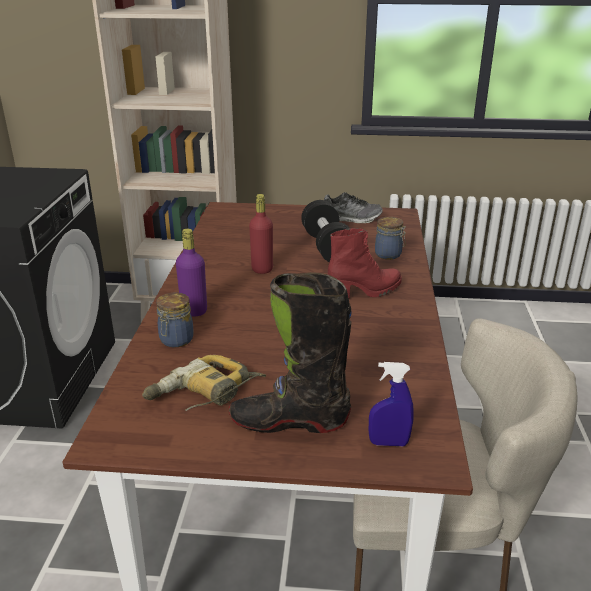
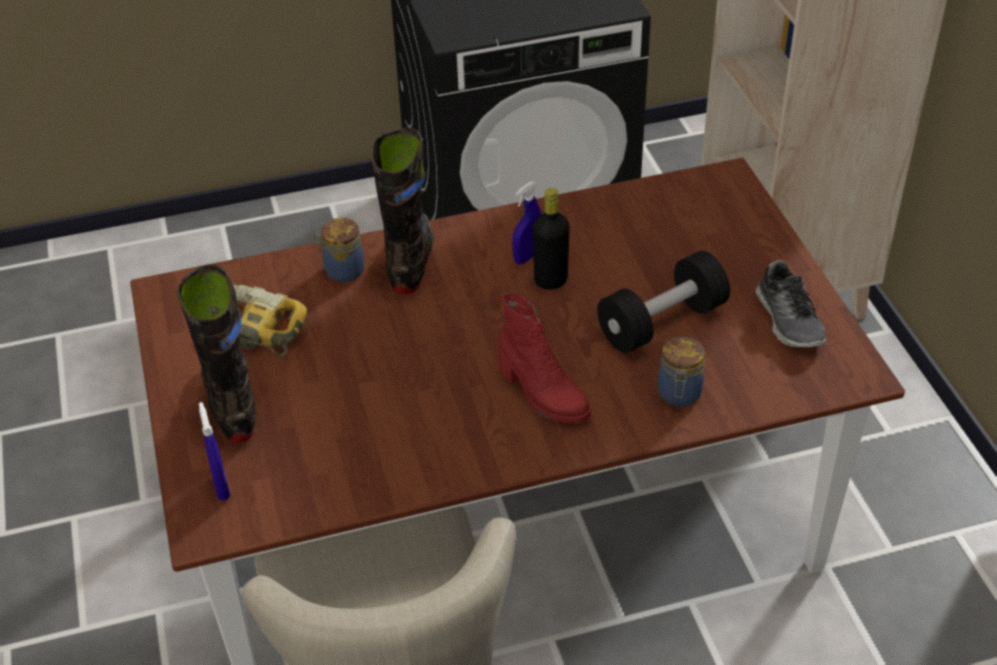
camera: 70 degrees right, 15 degrees up
(194, 311) = (411, 261): purple bottle -> black boot
(232, 271) = (527, 256): none -> blue spray bottle
(262, 269) = (550, 280): red bottle -> black bottle

